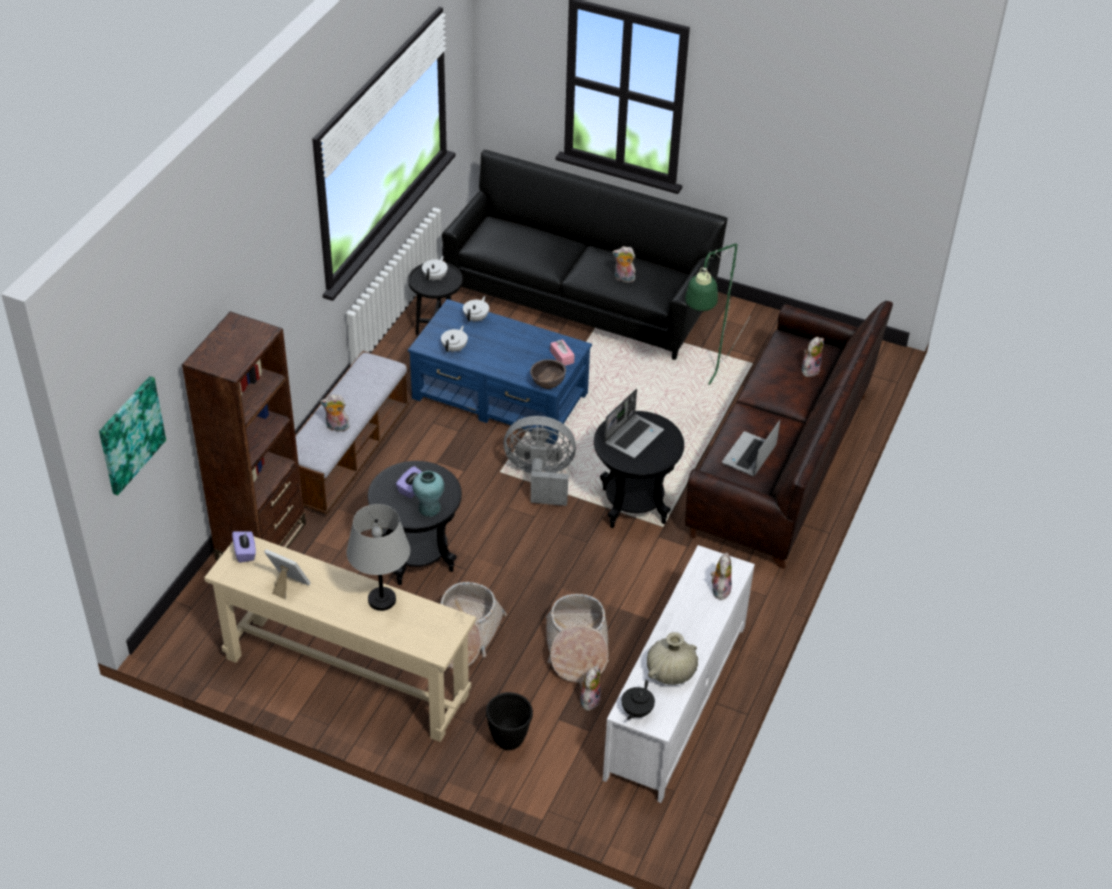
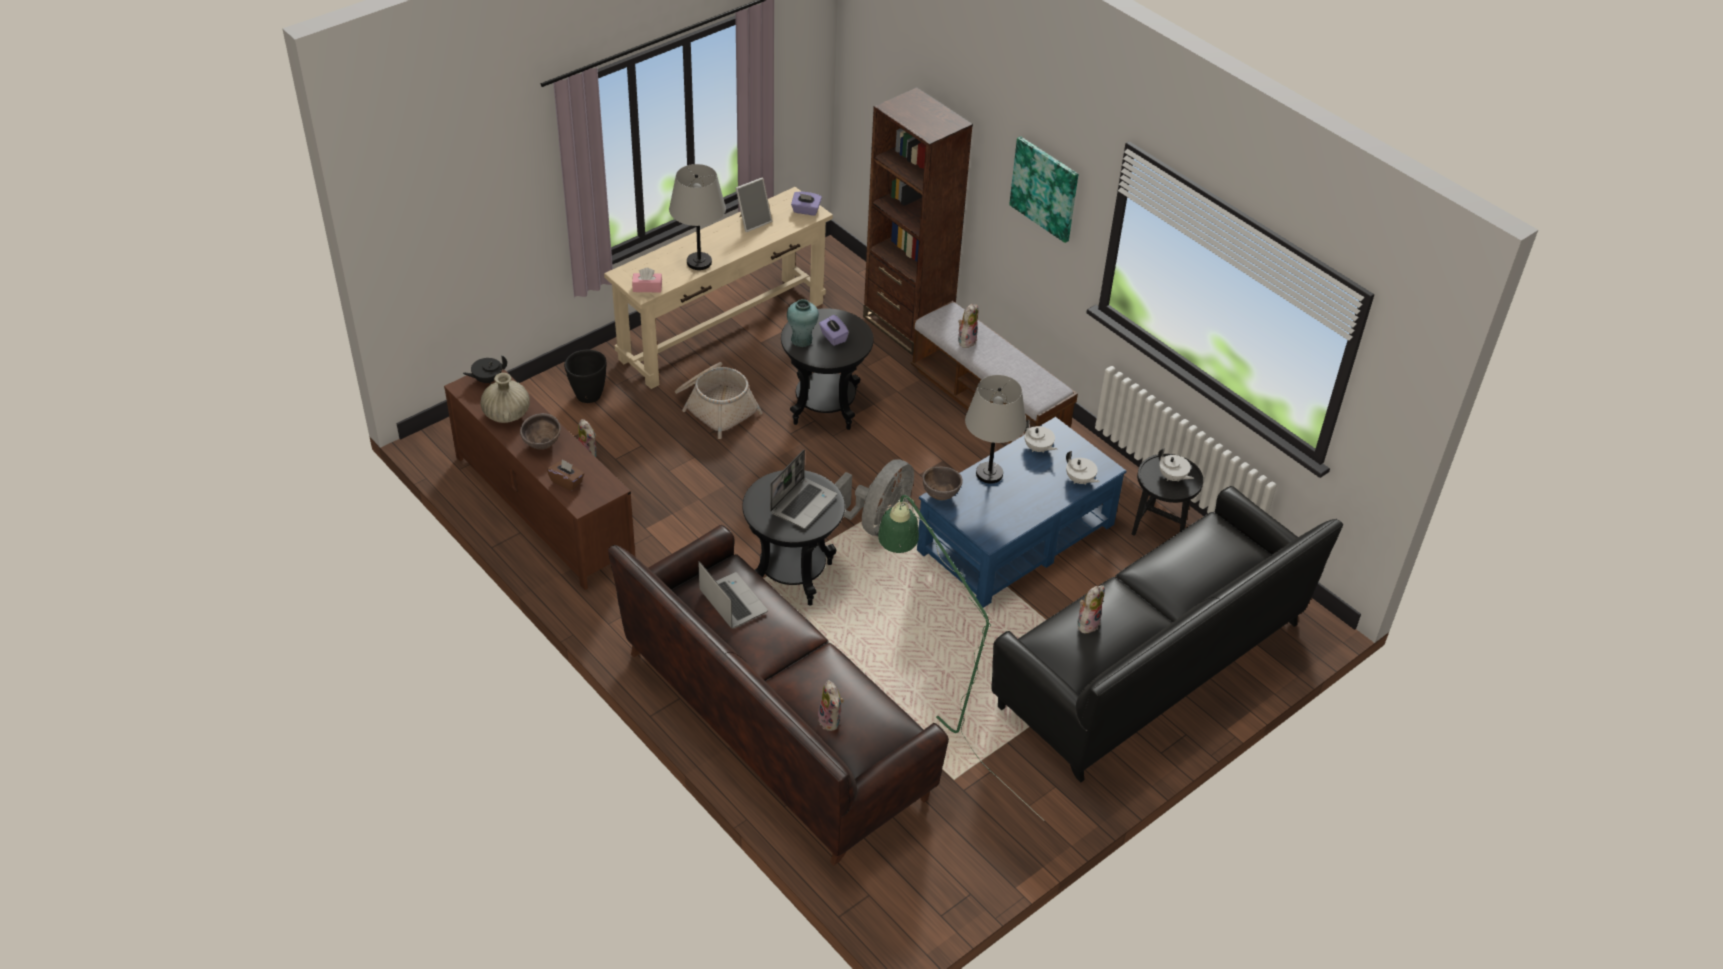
camera: 115 degrees right, 0 degrees up
(130, 434) = (872, 73): picture -> picture (1045, 188)
(503, 366) = (989, 474): none -> grey table lamp
(562, 357) = (979, 522): pink tissue box -> pink tissue box (647, 287)
(576, 648) = (649, 469): basket -> none
(633, 436) = (803, 503): laptop -> laptop turned 120 degrees counterclockwise
(636, 711) = (487, 379): black teapot -> black teapot turned 75 degrees counterclockwise
(676, 701) = (543, 507): white tv stand -> brown tv stand
(690, 627) = (542, 445): none -> brown bowl
(719, 589) = (566, 482): plush toy -> brown tissue box

